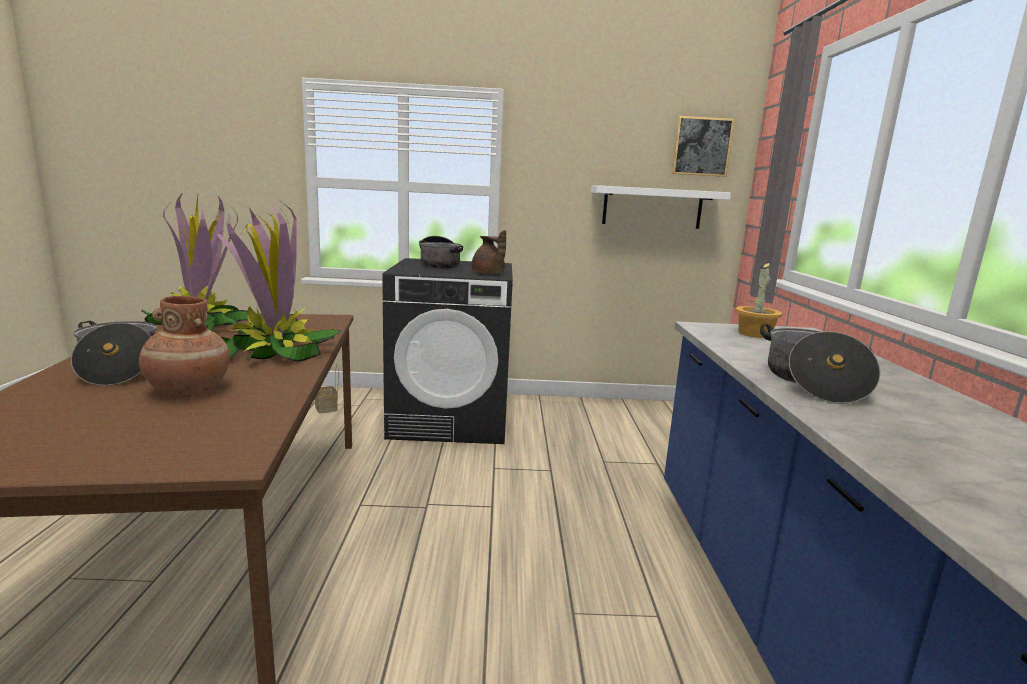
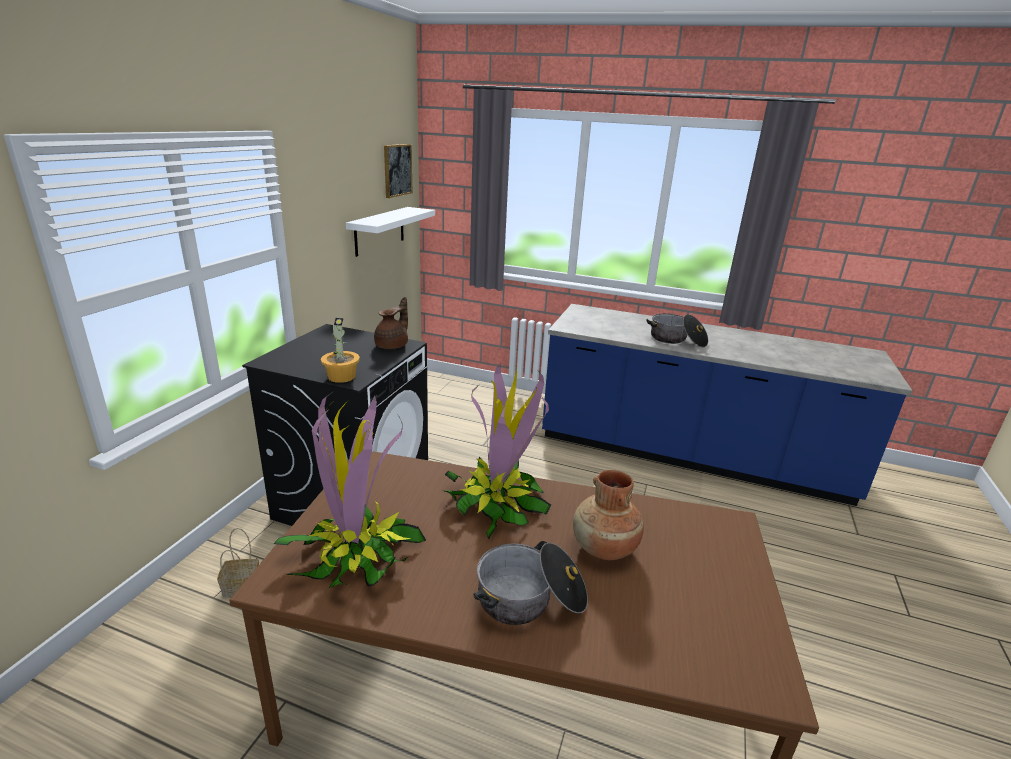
camera: 70 degrees left, 10 degrees up
(439, 264) = (318, 356): cooking pot -> none
(488, 273) = (393, 345): brown teapot -> brown teapot turned 45 degrees counterclockwise
(755, 334) = (585, 321): potted plant -> potted plant (342, 376)

